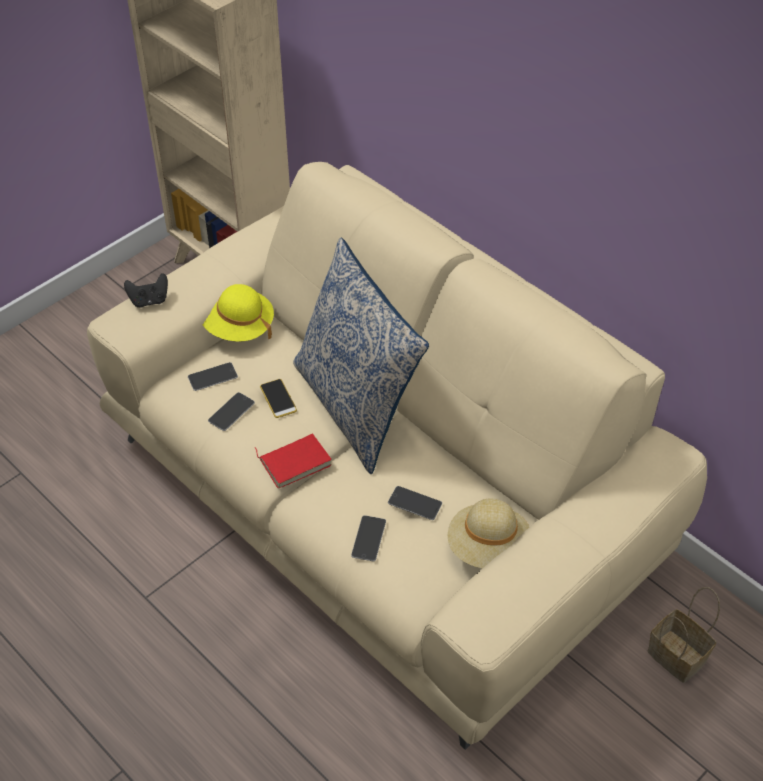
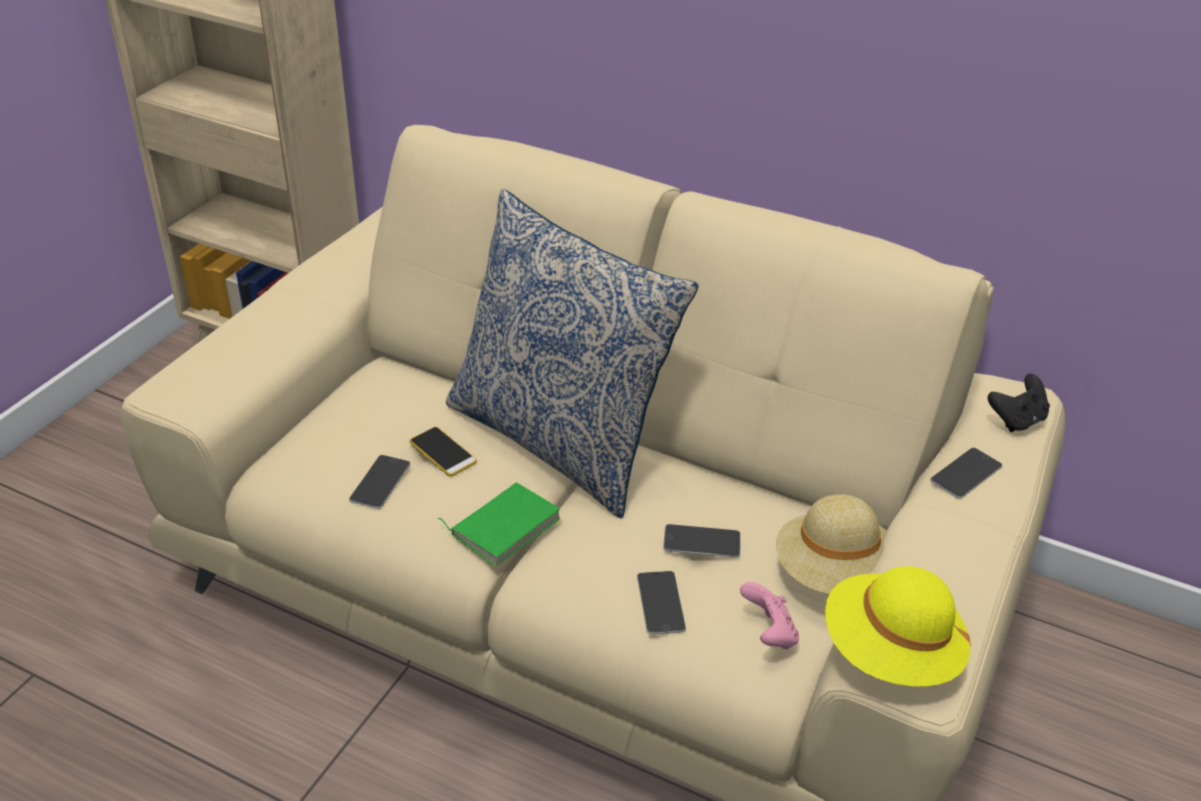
camera: 20 degrees left, 10 degrees down
(149, 300) = (211, 354): black game controller -> black game controller (1016, 420)
(212, 377) = (334, 443): phone -> phone (966, 473)
(238, 327) = (347, 377): yellow hat -> yellow hat (890, 652)
(295, 461) = (504, 525): red book -> green book
(425, 576) = (769, 633): none -> pink game controller
(679, 656) = (1071, 685): basket -> none

